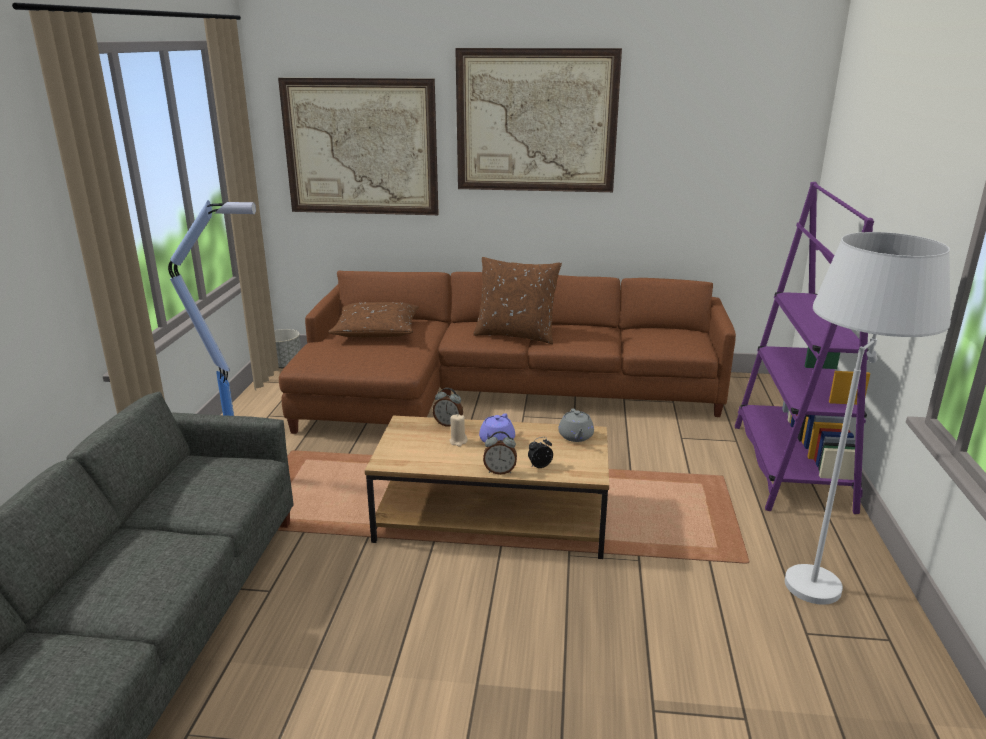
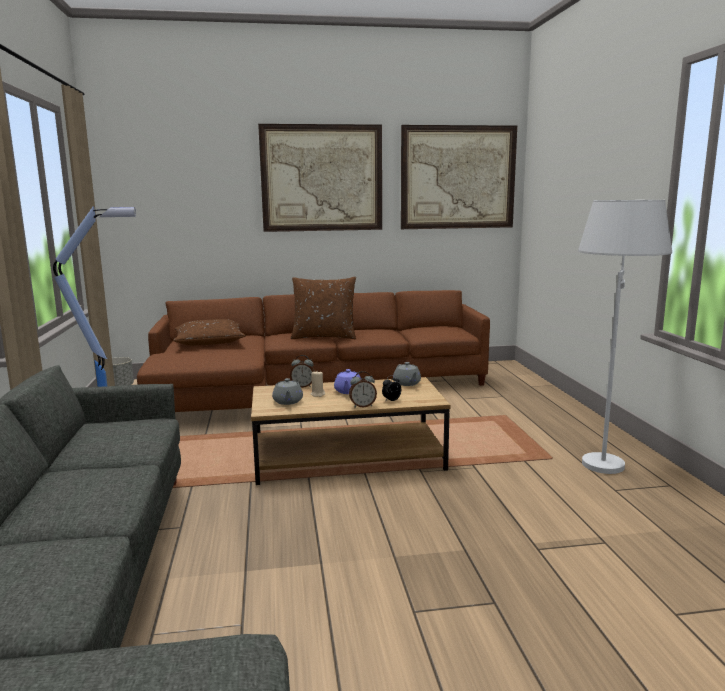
camera: 15 degrees left, 10 degrees down
(360, 147) = (182, 201): picture -> picture (458, 177)
(417, 450) = (288, 402): none -> grey teapot
(790, 466) = (548, 405): purple bookcase -> none

